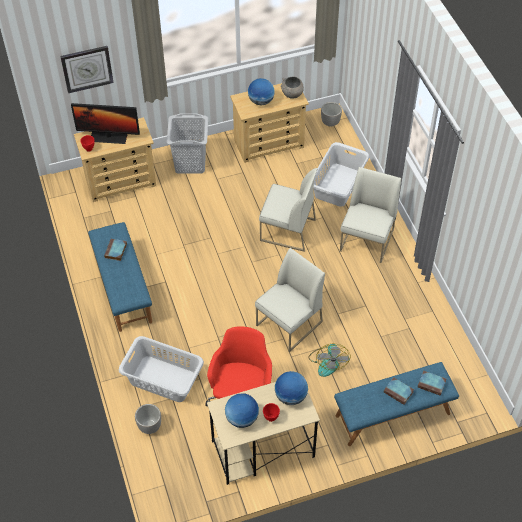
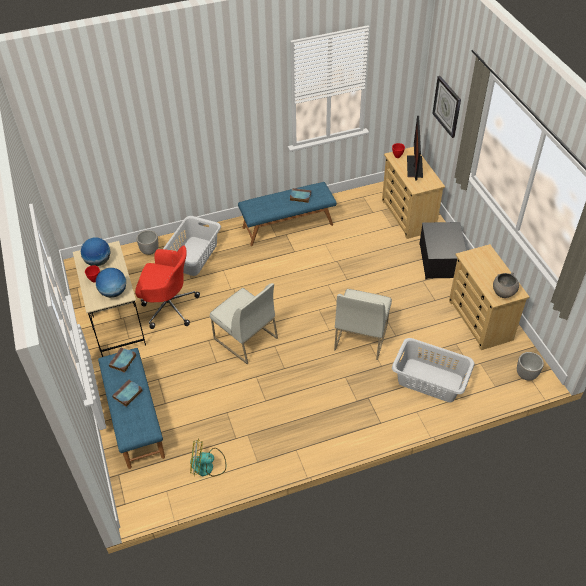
camera: 90 degrees right, 5 degrees down
(190, 163) = (440, 260): grey laundry basket -> storage box
(261, 101) = (486, 268): globe -> none
(328, 362) = (200, 368): fan -> fan (207, 466)
(367, 240) = (352, 405): white chair -> none
(432, 384) = (132, 423): book -> book (123, 361)

